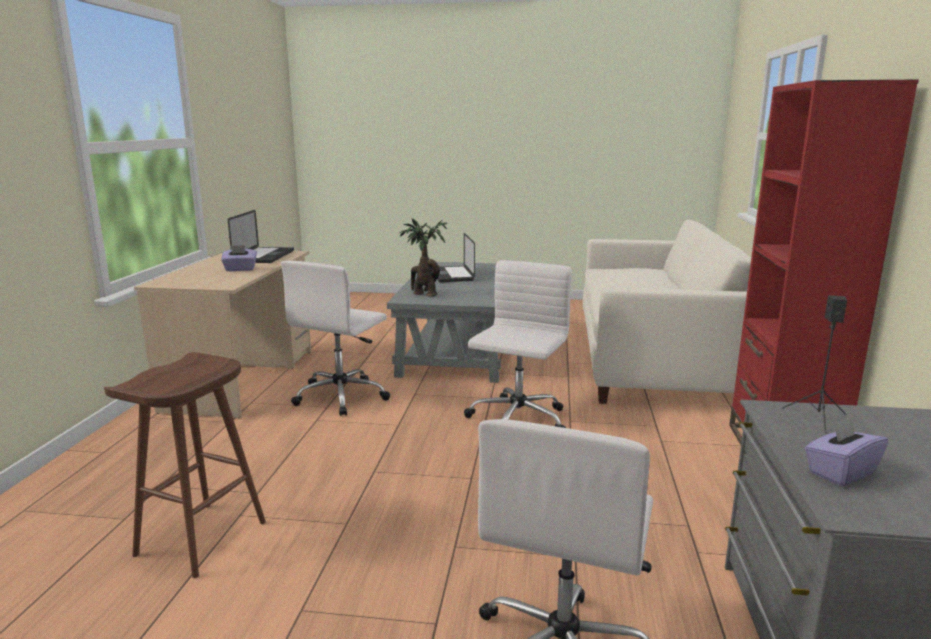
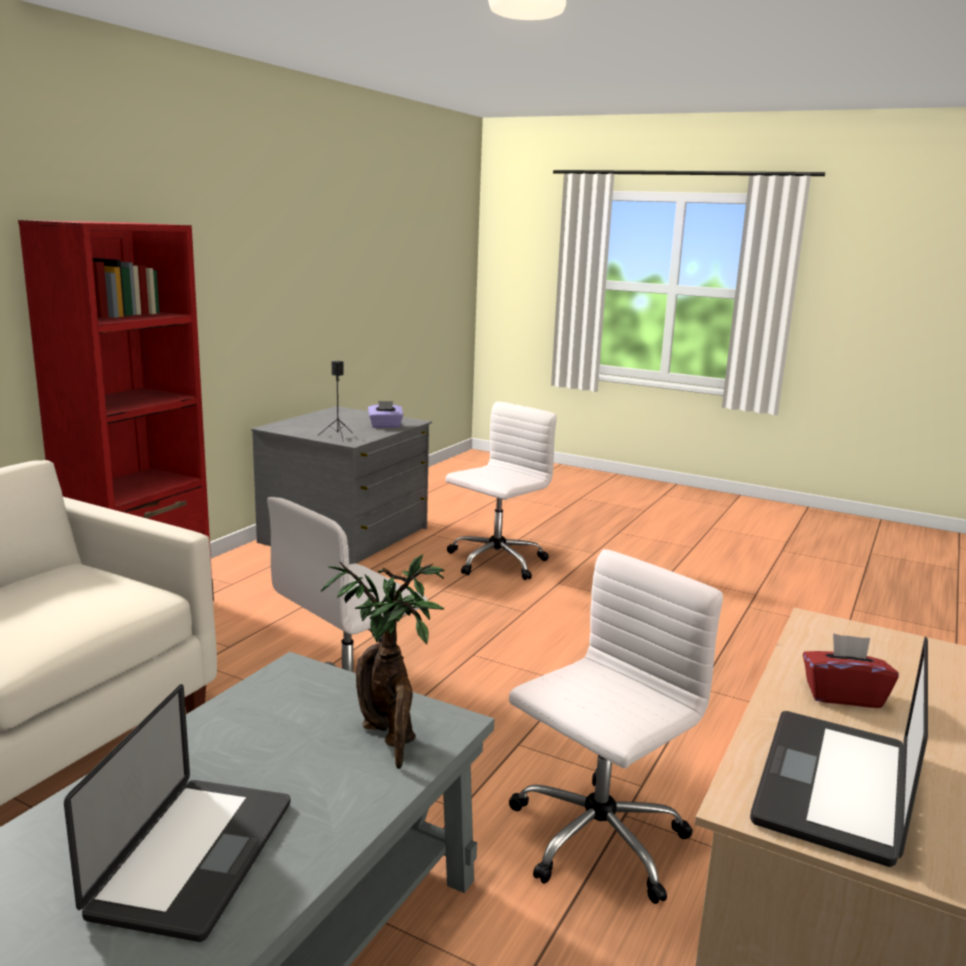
camera: 160 degrees left, 0 degrees up
(201, 539) = (737, 657): brown stool -> none
(240, 269) = (843, 695): purple tissue box -> red tissue box

